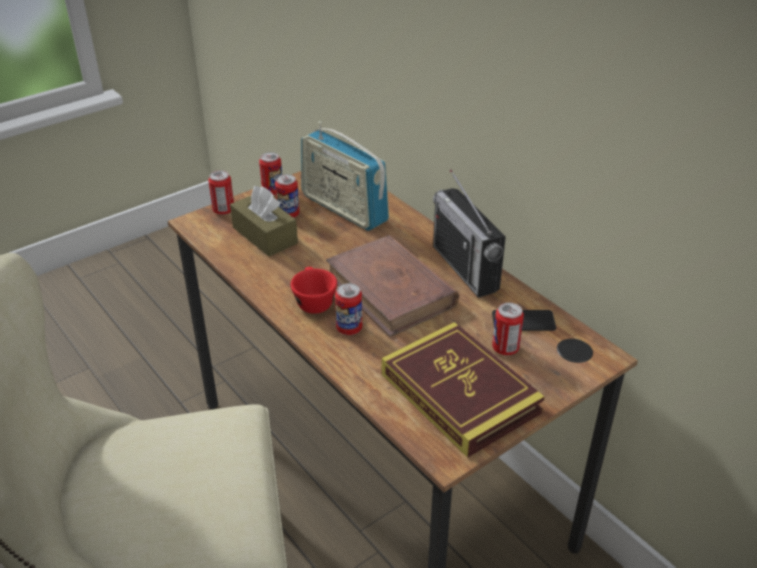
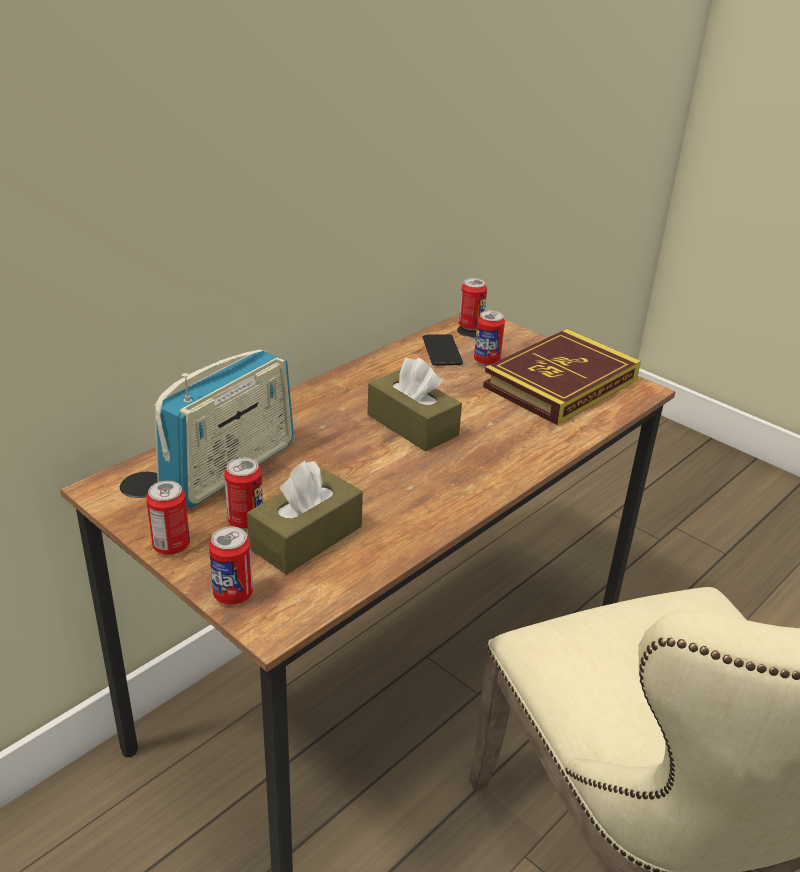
camera: 100 degrees left, 5 degrees down
(313, 301) = (451, 478): red cup -> none
(349, 328) = (493, 449): can -> can (470, 326)
(391, 290) = (412, 425): brown book -> brown tissue box
(465, 268) = (358, 380): radio -> none

